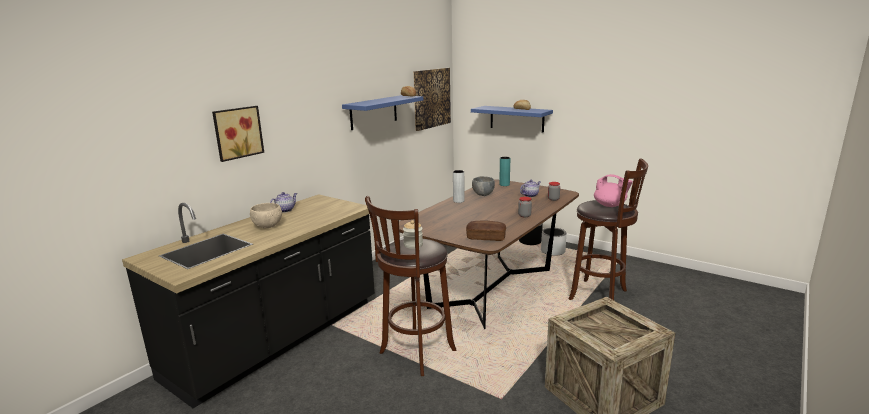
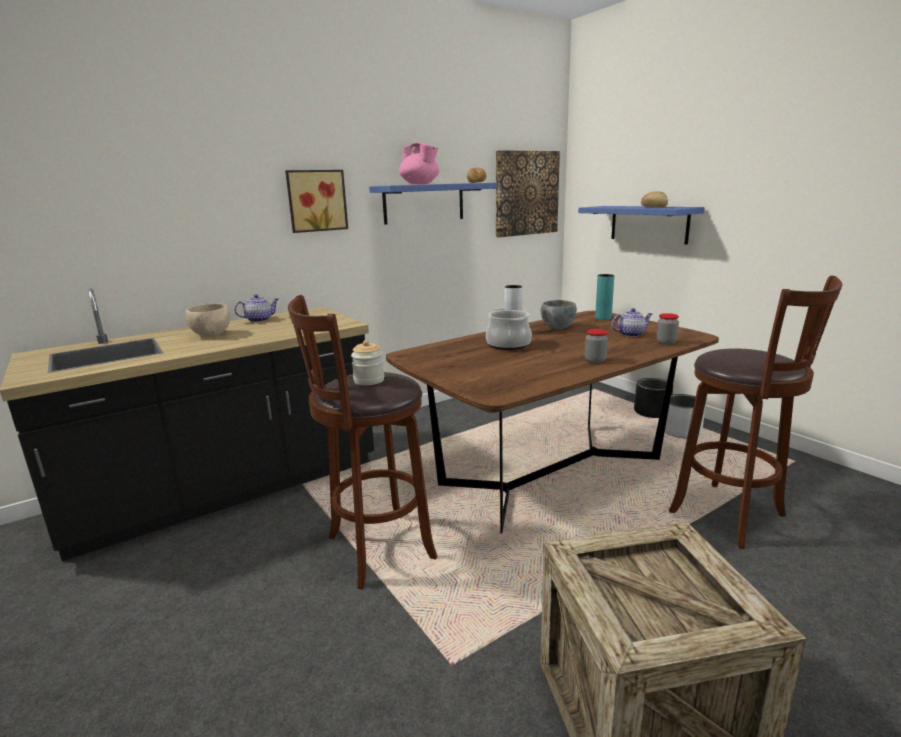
camera: 20 degrees right, 0 degrees up
(237, 132) = (195, 208): picture -> picture (316, 200)
(464, 210) = (508, 345): none -> cooking pot
(486, 238) = (500, 385): bread -> none
(610, 205) = (758, 358): pink teapot -> pink teapot (420, 184)

